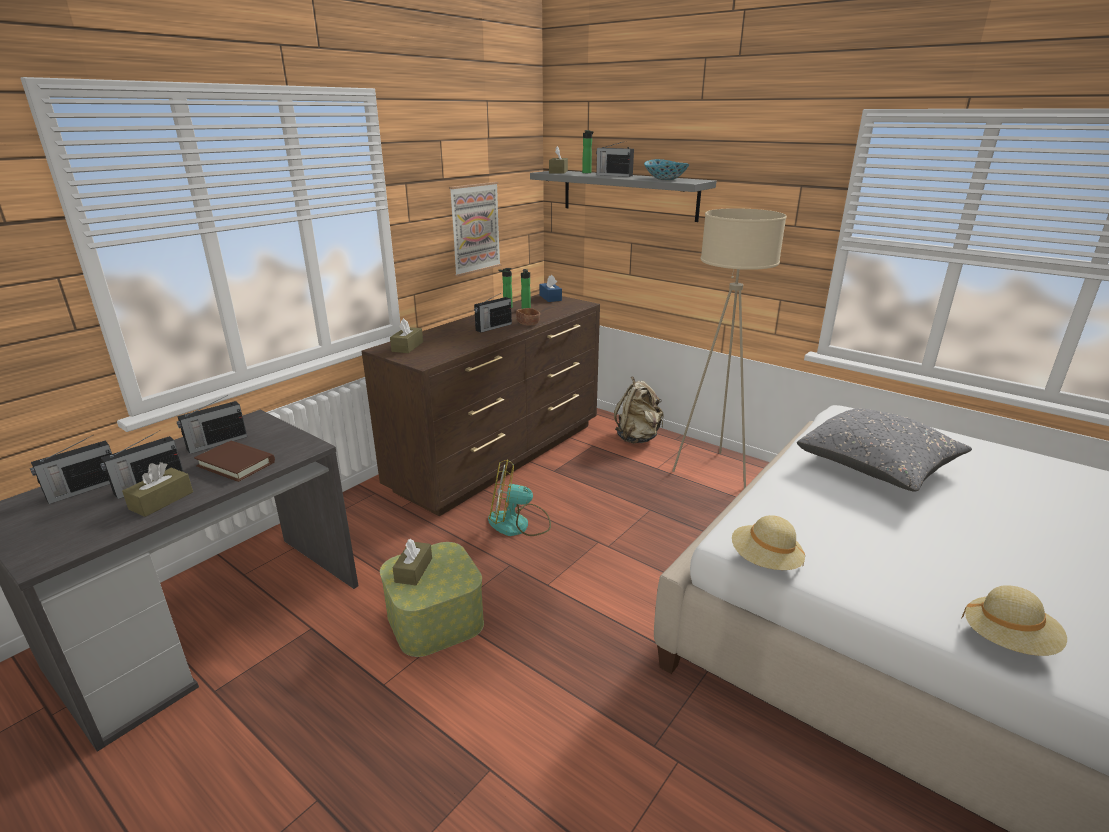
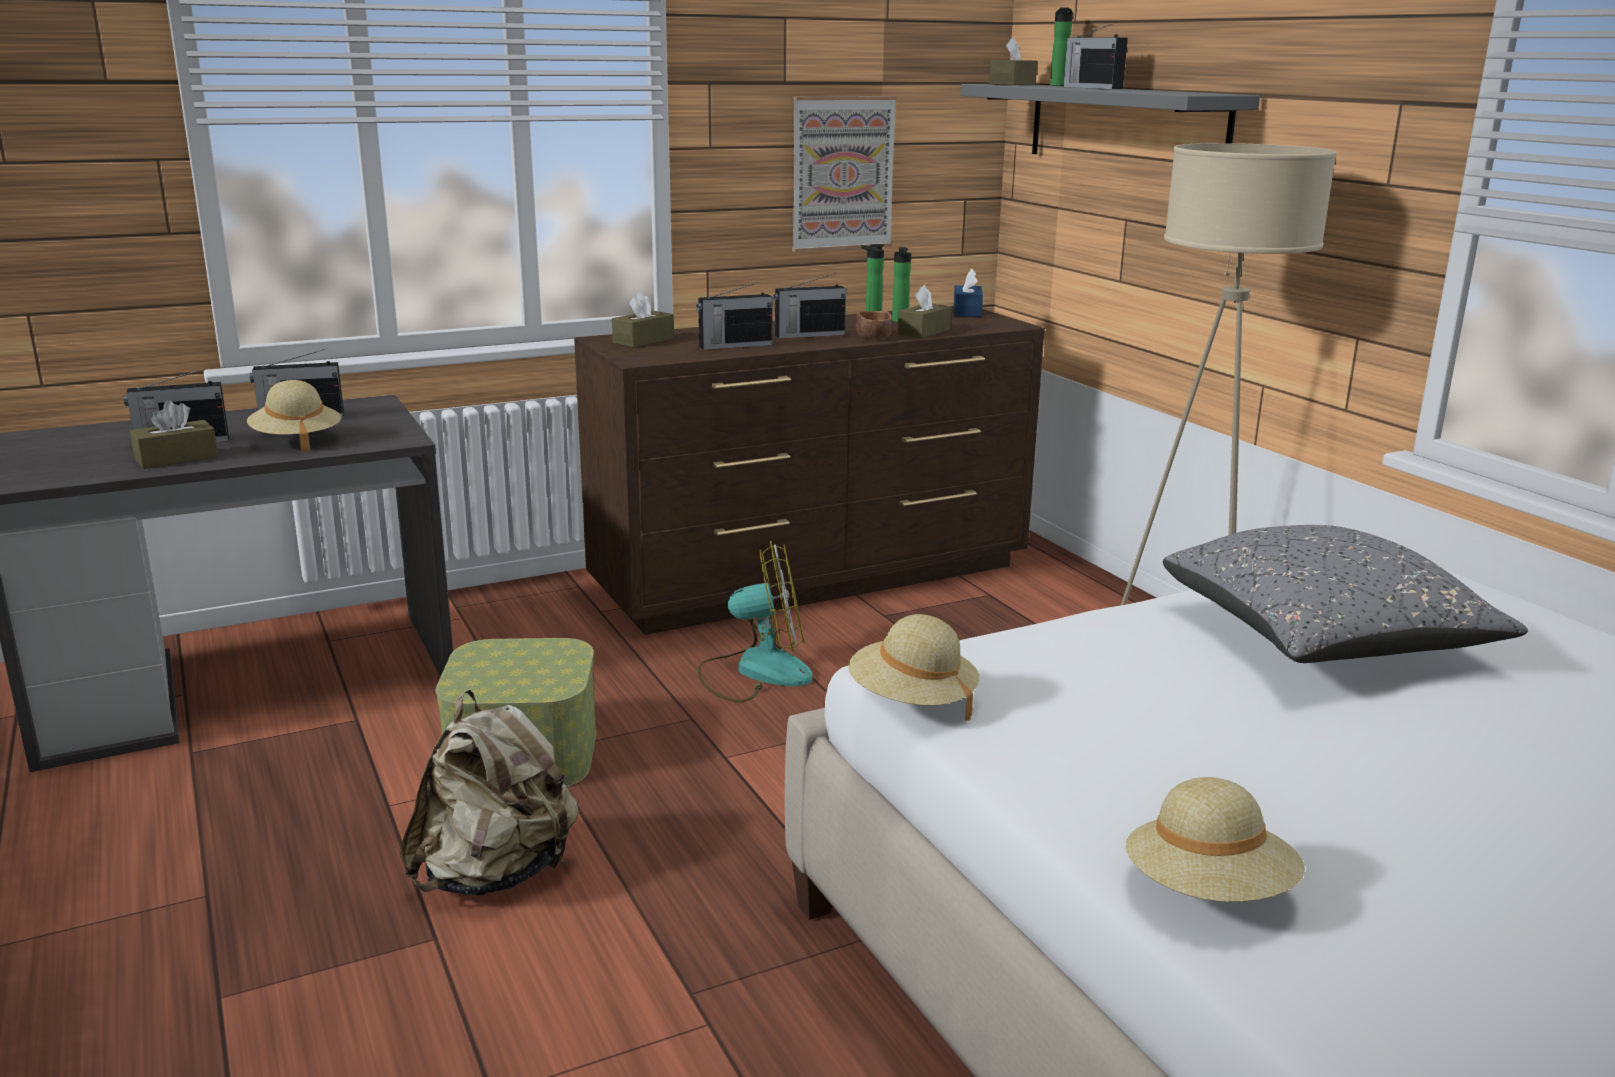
camera: 25 degrees right, 5 degrees down
(82, 489) = (113, 435): radio -> radio (734, 345)
(236, 464) = (296, 441): brown book -> beige hat
(413, 570) = (498, 659): brown tissue box -> brown tissue box (924, 332)
(518, 524) = (755, 671): fan -> fan turned 150 degrees clockwise
(637, 438) = (1086, 600): beige backpack -> beige backpack (496, 874)
(665, 179) = (1164, 91): bowl -> none

